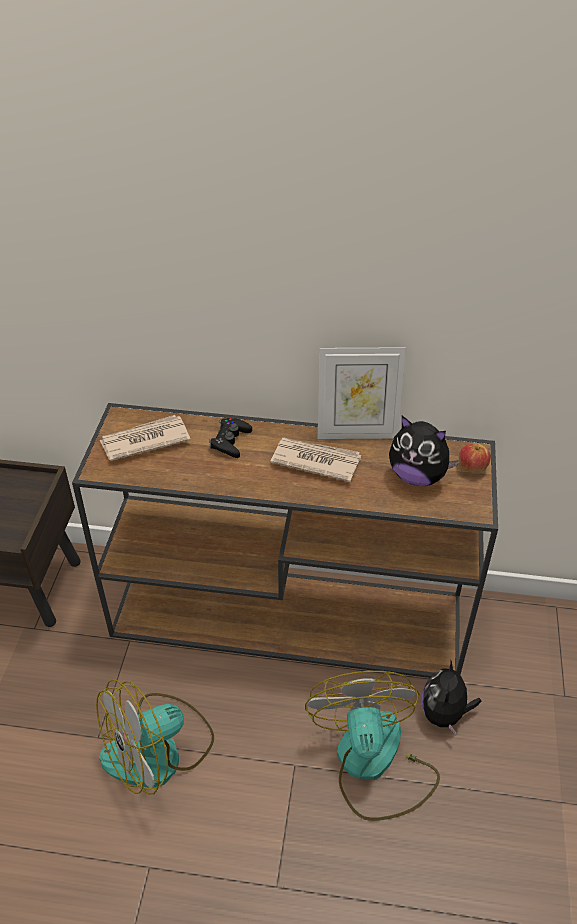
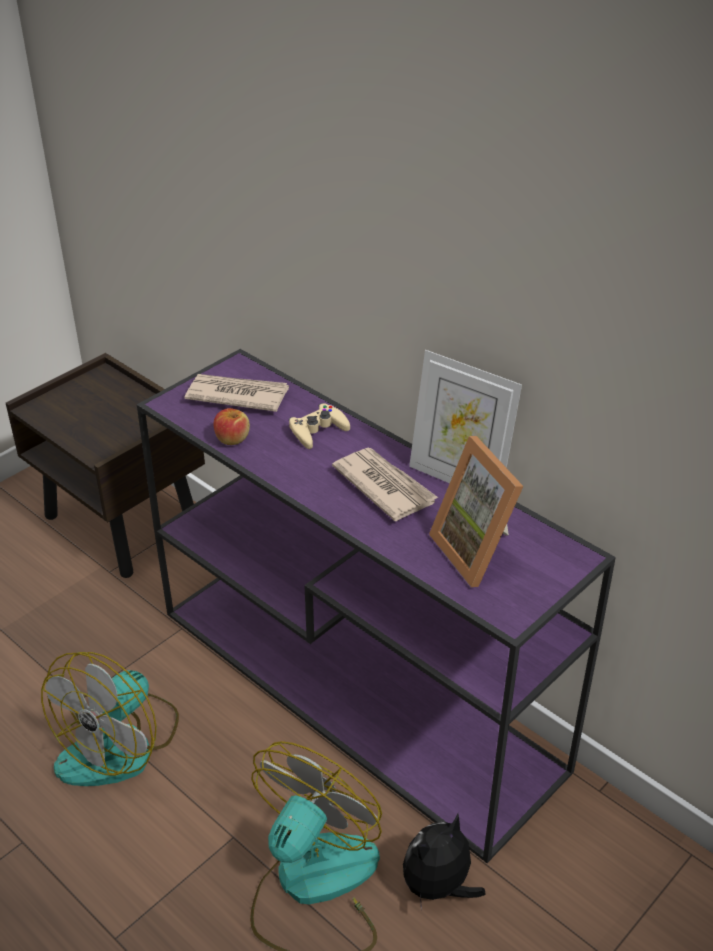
camera: 35 degrees right, 5 degrees down
(158, 750) = (120, 743): fan -> fan turned 60 degrees counterclockwise
(230, 441) = (318, 431): black game controller -> beige game controller
(291, 615) = (360, 690): brown console table -> purple console table
(417, 476) = (480, 551): plush toy -> picture frame
(472, 467) = (555, 571): apple -> apple (232, 439)

